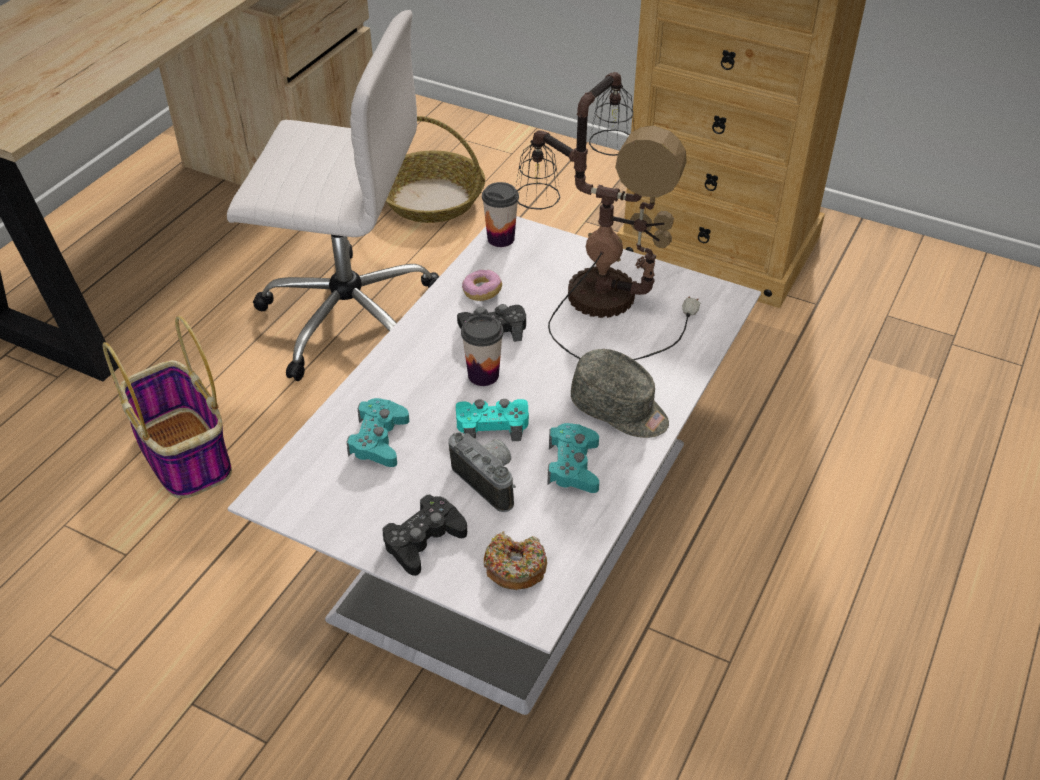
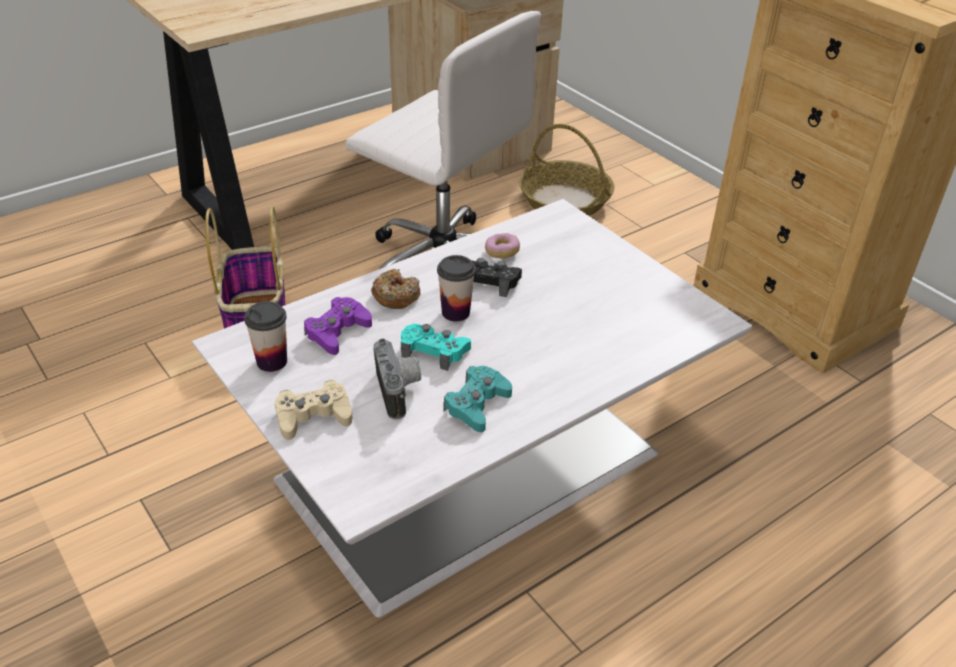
camera: 25 degrees right, 5 degrees down
(379, 440) = (337, 332): turquoise game controller -> purple game controller
(423, 540) = (313, 416): black game controller -> beige game controller
(500, 238) = (547, 218): cup -> cup (272, 361)
(515, 568) = (368, 464): donut -> donut (396, 296)
(598, 293) = (599, 282): table lamp -> none
(620, 409) = (550, 376): grey cap -> none

